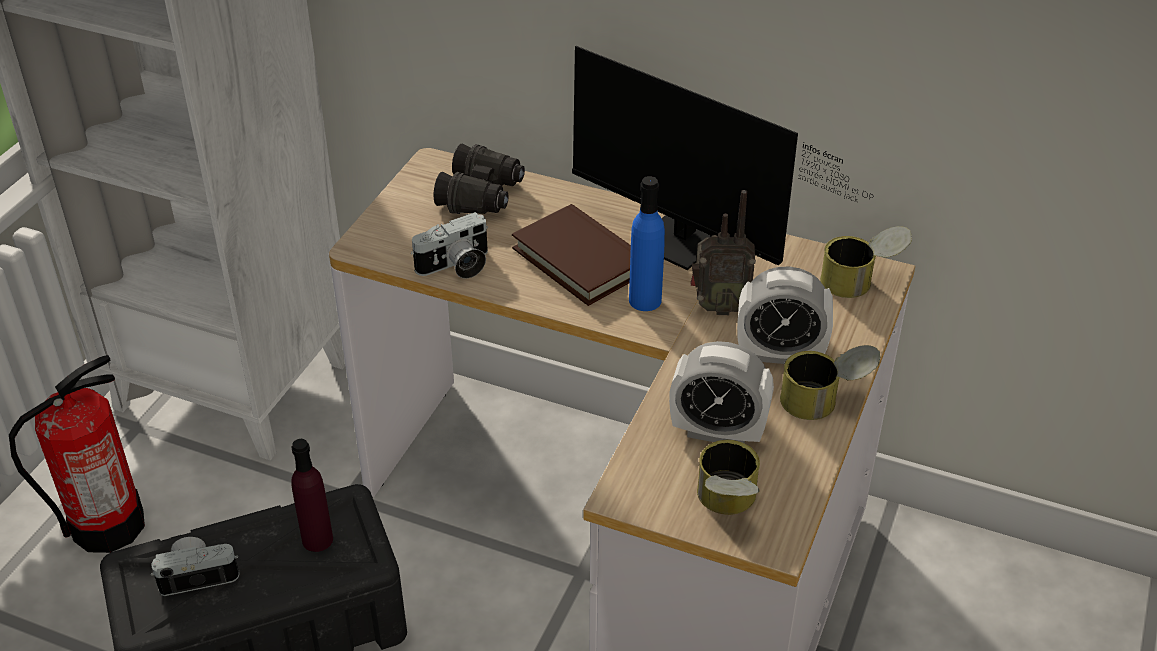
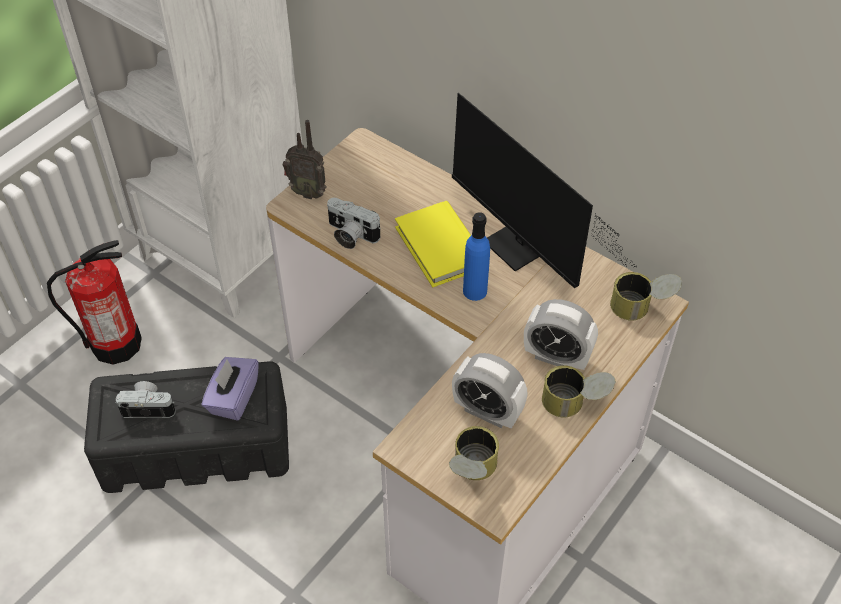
camera: 15 degrees right, 10 degrees up
(317, 539) = (233, 398): purple bottle -> purple tissue box
(456, 267) = (350, 235): camera -> camera turned 45 degrees clockwise
(482, 195) = (388, 177): black binoculars -> none
(580, 260) = (440, 247): brown book -> yellow book
(718, 307) = (526, 307): radio -> radio (308, 192)

